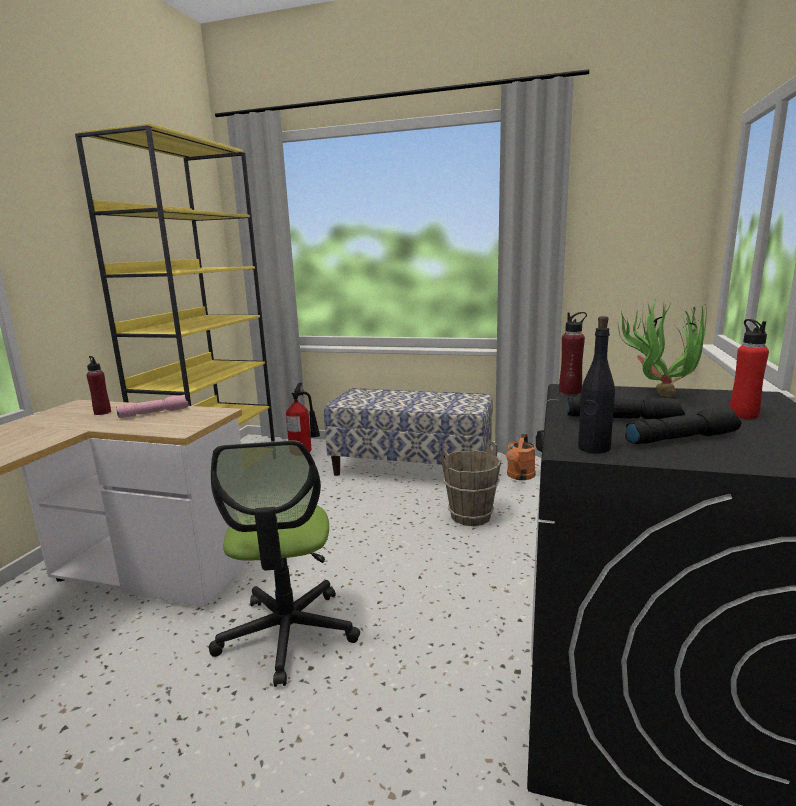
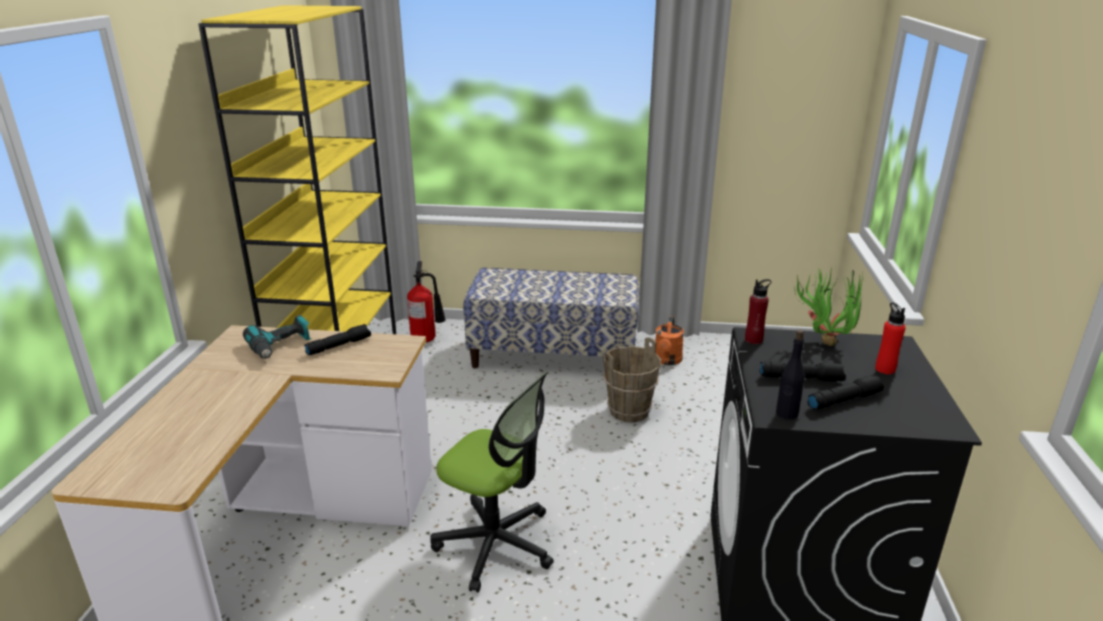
camera: 10 degrees left, 10 degrees up
(102, 412) = (281, 346): red bottle -> power drill
(154, 413) = (339, 345): pink flashlight -> black flashlight
(287, 634) = (496, 544): office chair -> office chair turned 45 degrees counterclockwise

